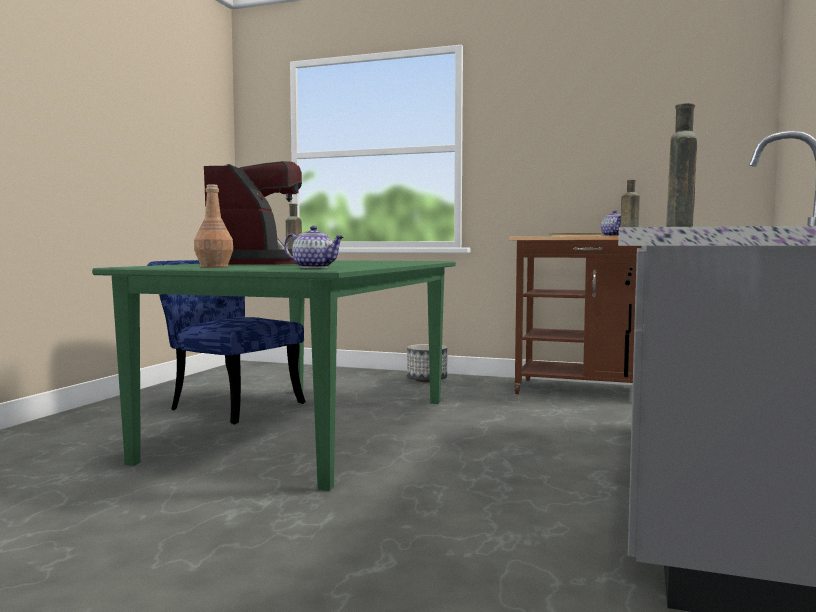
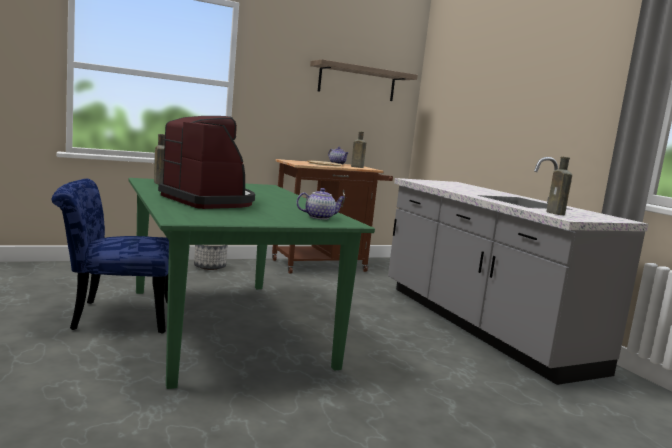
camera: 45 degrees left, 5 degrees up
(214, 267) = (249, 218): brown bottle -> none
(649, 110) = (357, 82): none -> shelf

